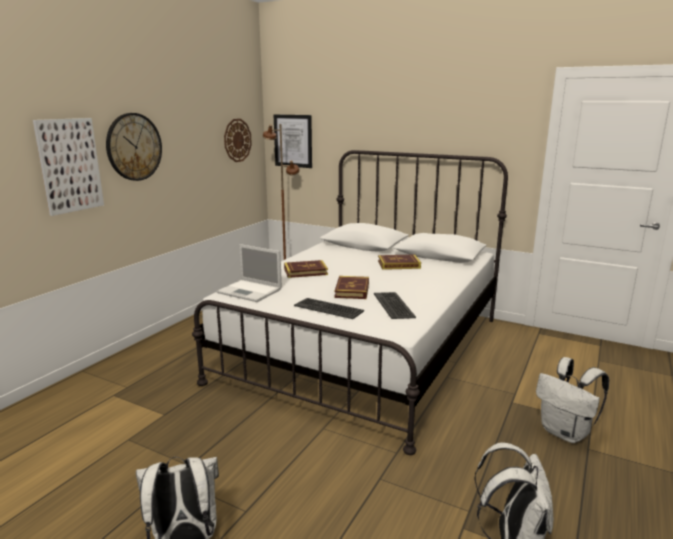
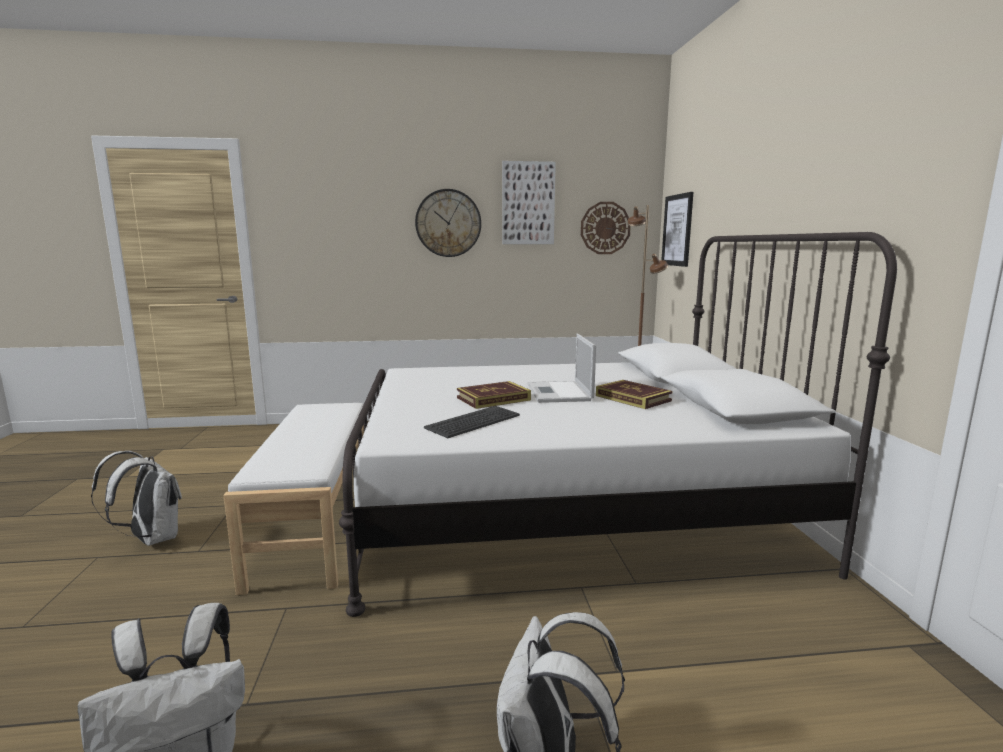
camera: 55 degrees right, 5 degrees down
(69, 165) = (375, 234): picture -> picture (528, 203)
(250, 291) = (425, 373): laptop -> laptop (559, 393)
(267, 440) = (318, 521): none -> white bench
(305, 271) = (517, 375): book -> none
(329, 308) = (419, 402): keyboard -> none

